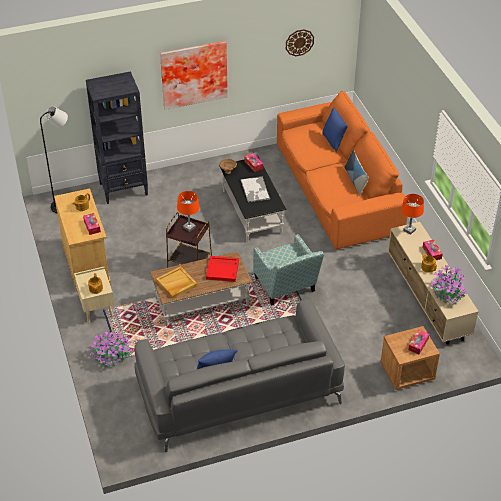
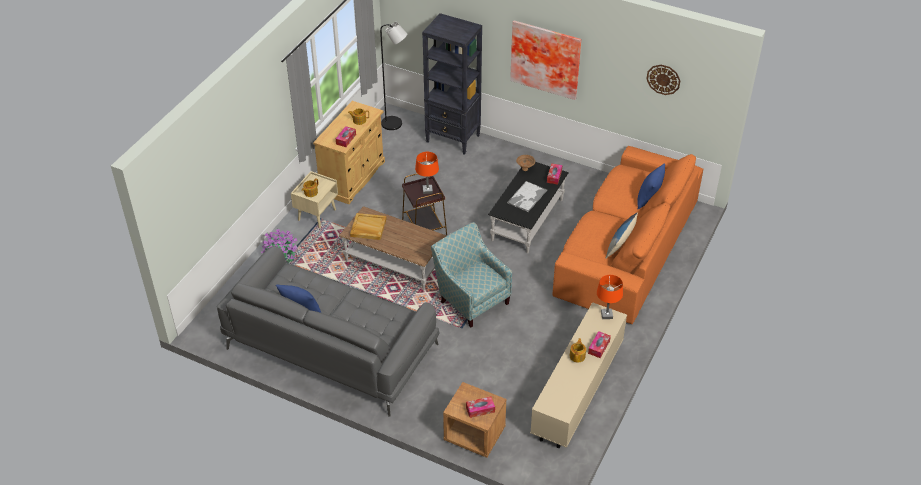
camera: 45 degrees right, 0 degrees up
(223, 269) = (415, 241): red tray -> none
(286, 289) = (471, 299): armchair -> armchair turned 120 degrees clockwise
(447, 294) = (562, 389): potted plant -> none

